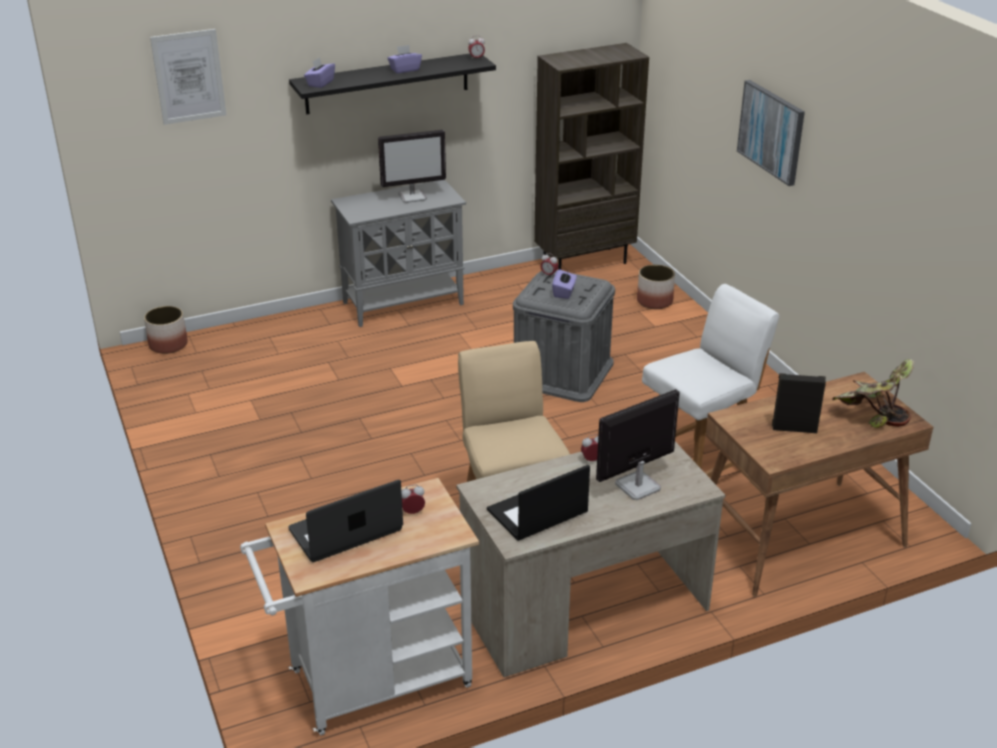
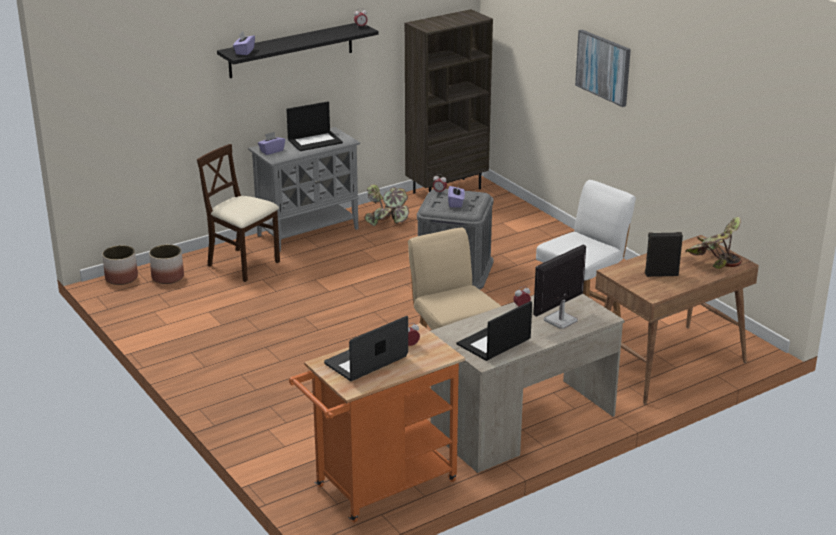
camera: 10 degrees left, 5 degrees down
(189, 76) = (141, 51): picture -> none
(313, 340) = (243, 264): none -> beige chair
(369, 684) = (378, 487): white cart -> orange cart
(405, 69) = (307, 38): purple tissue box -> purple tissue box (271, 151)
(413, 196) = (315, 141): monitor -> laptop
(501, 297) = (388, 221): none -> potted plant
(655, 301) = (512, 214): planter -> planter (168, 277)

